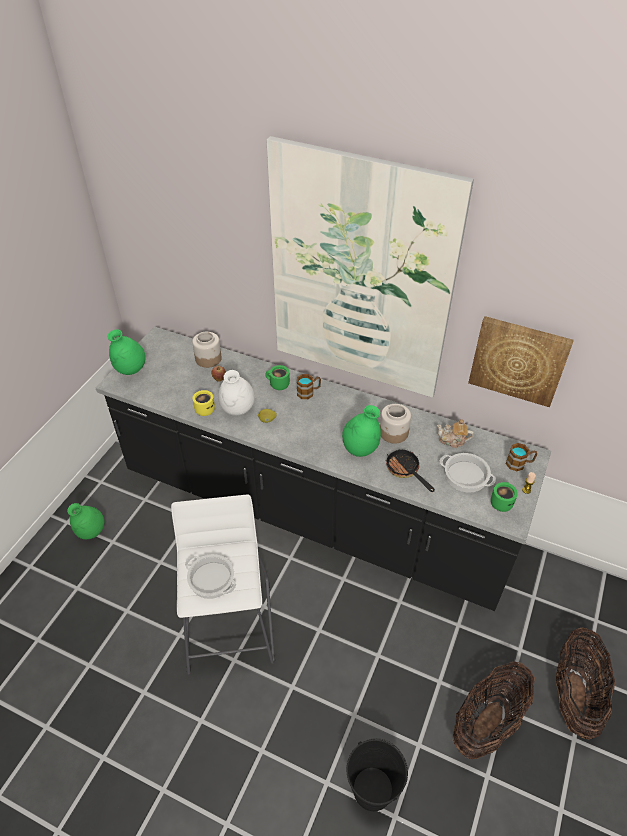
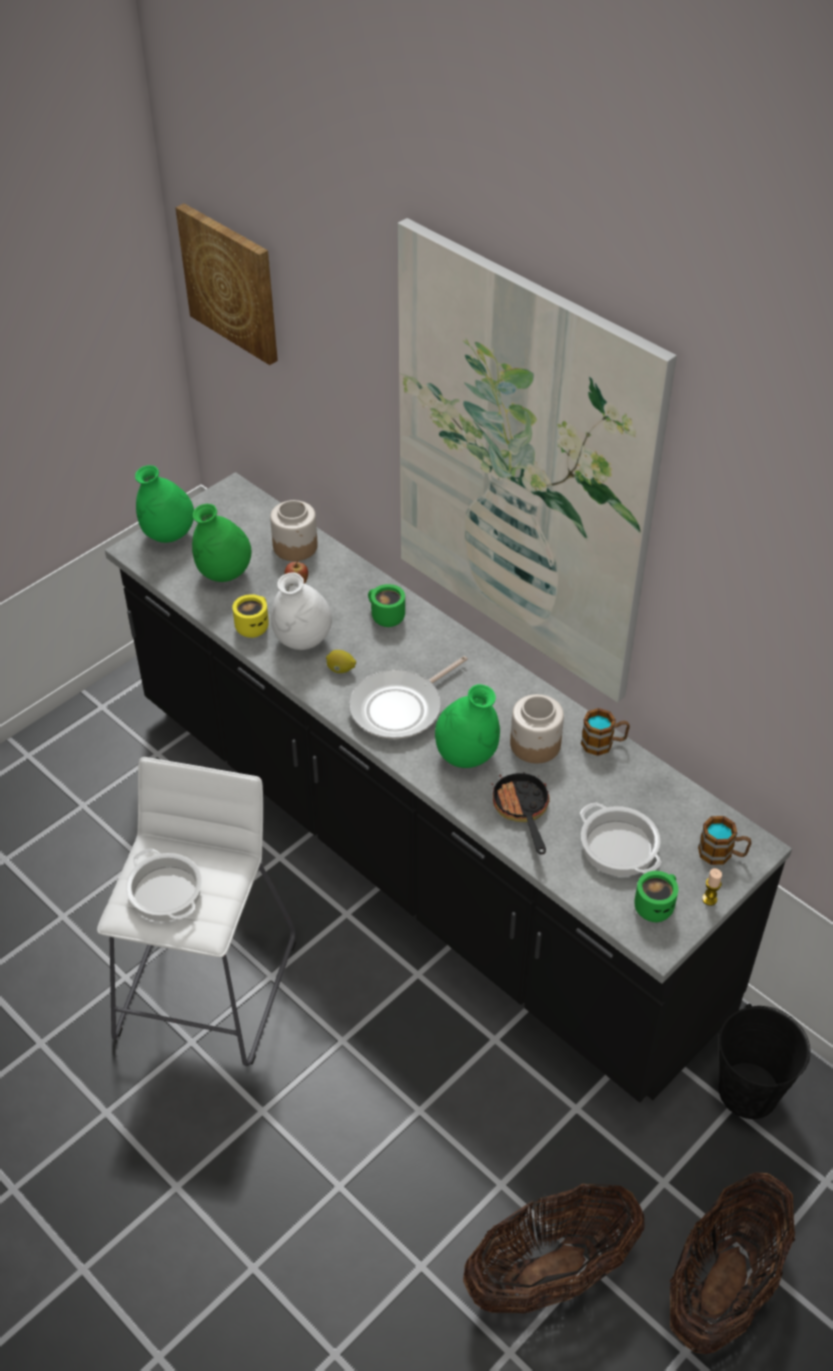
camera: 20 degrees right, 0 degrees up
(91, 532) = (57, 781): green vase -> green vase (224, 574)
(308, 392) = (429, 642): mug -> mug (603, 743)
(311, 432) = (400, 708): none -> frying pan
(372, 789) = (318, 1303): black bucket -> black bucket (748, 1092)
(452, 440) = (627, 784): teapot -> none
(518, 360) = (745, 673): picture -> picture (231, 282)

